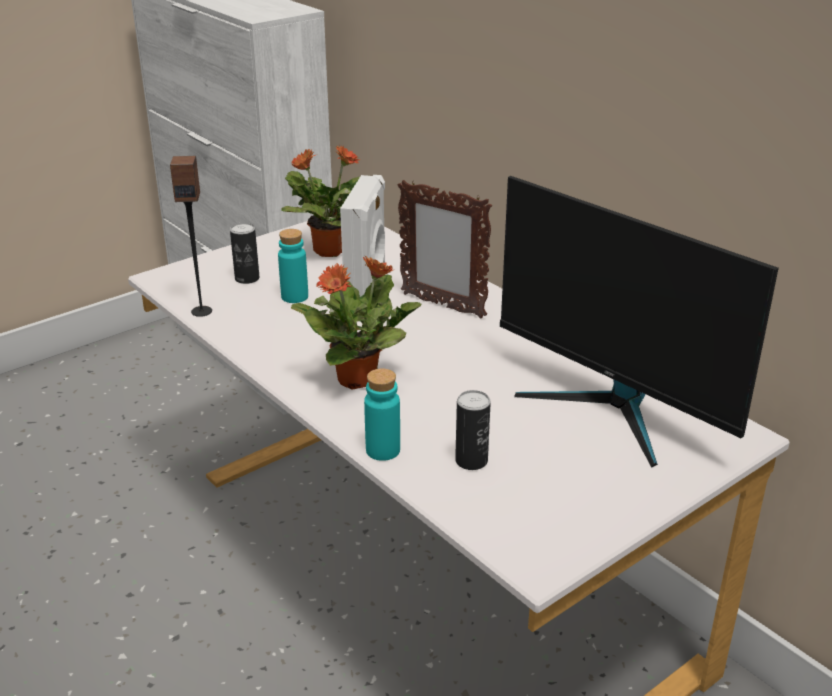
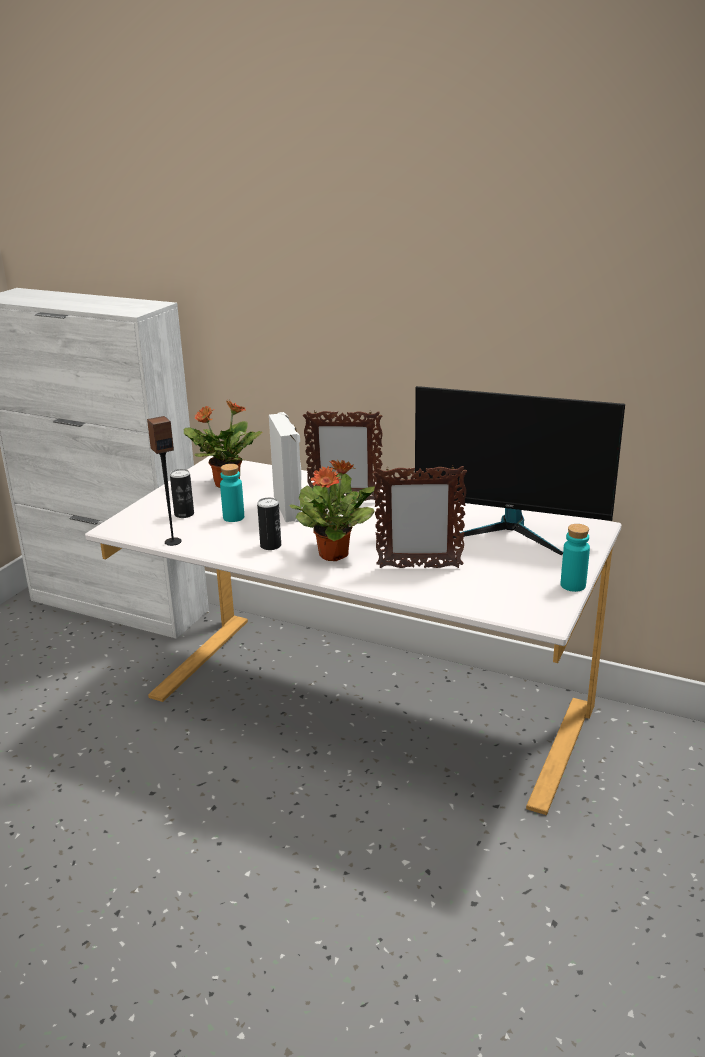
camera: 25 degrees left, 5 degrees down
(383, 450) = (393, 588): turquoise bottle -> turquoise bottle (573, 585)
(442, 428) = (418, 567): none -> picture frame
(471, 461) = (454, 579): can -> can (270, 545)

